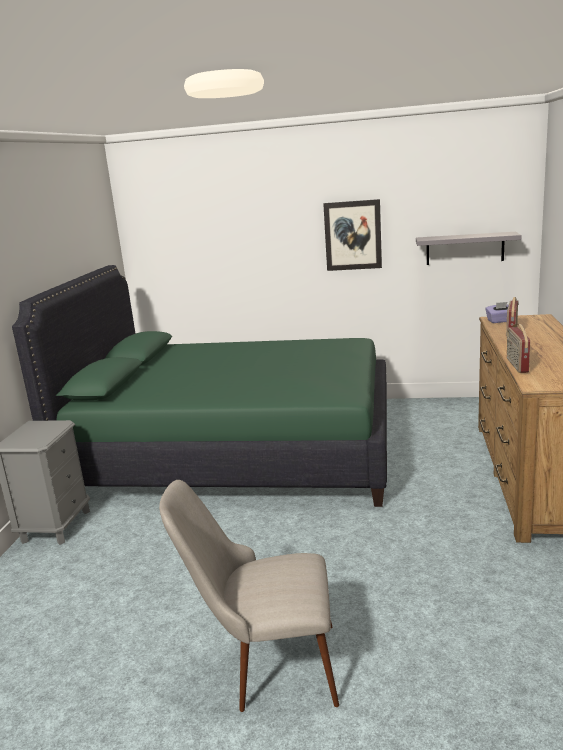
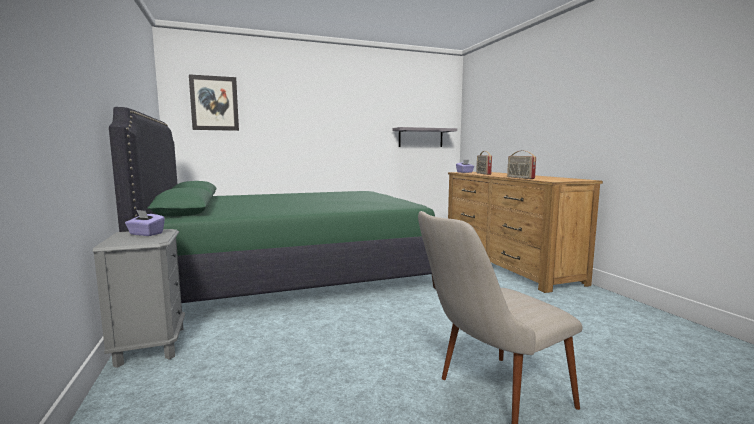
camera: 30 degrees left, 10 degrees down
(43, 429) = (146, 234): none -> purple tissue box
(353, 235) = (352, 123): picture -> picture (214, 103)

